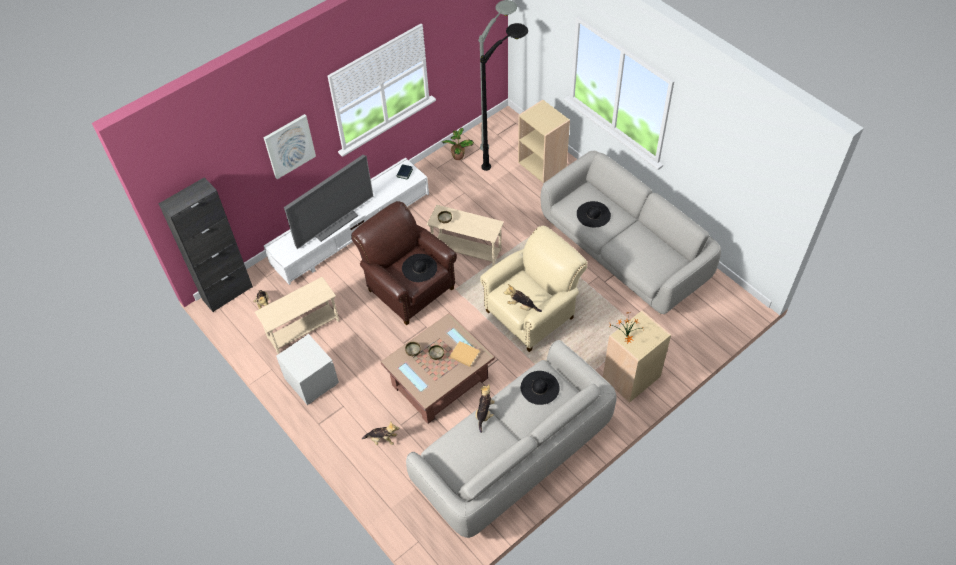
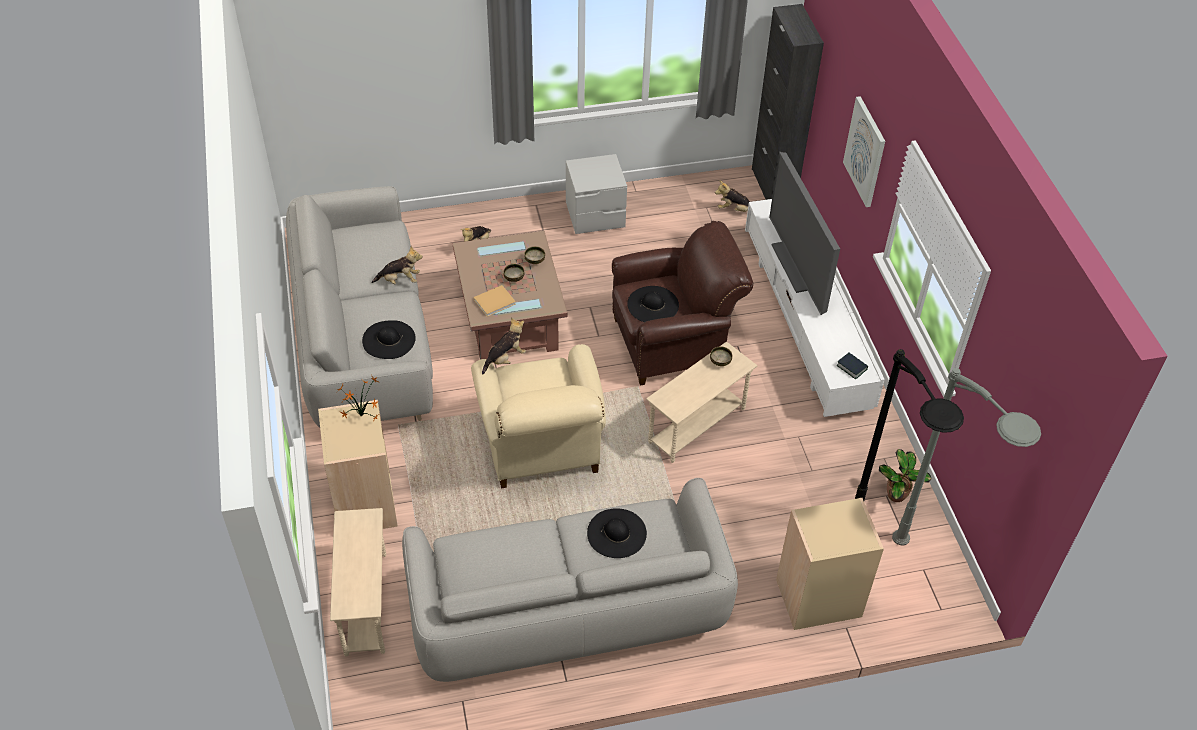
camera: 115 degrees right, 5 degrees down
(303, 329) = (674, 231): beige side table -> beige side table (366, 604)
(484, 413) = (400, 280): plush toy -> plush toy turned 45 degrees counterclockwise

